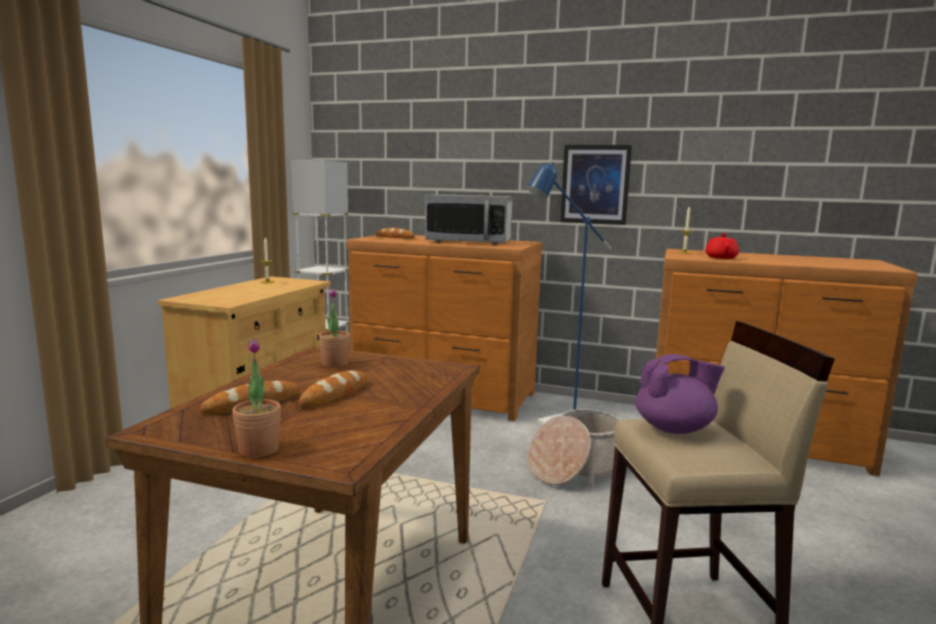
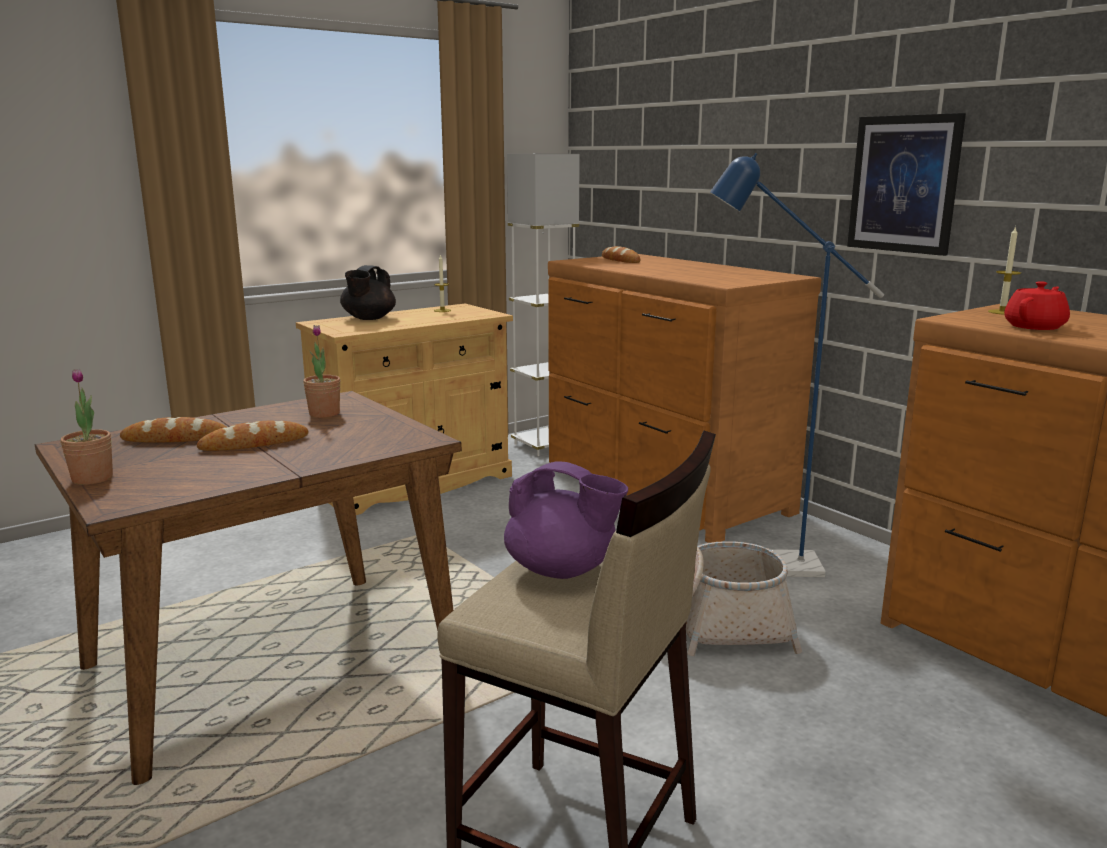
camera: 35 degrees right, 5 degrees up
(220, 292) = (368, 318): none -> black teapot
(469, 242) = (696, 272): microwave -> none

